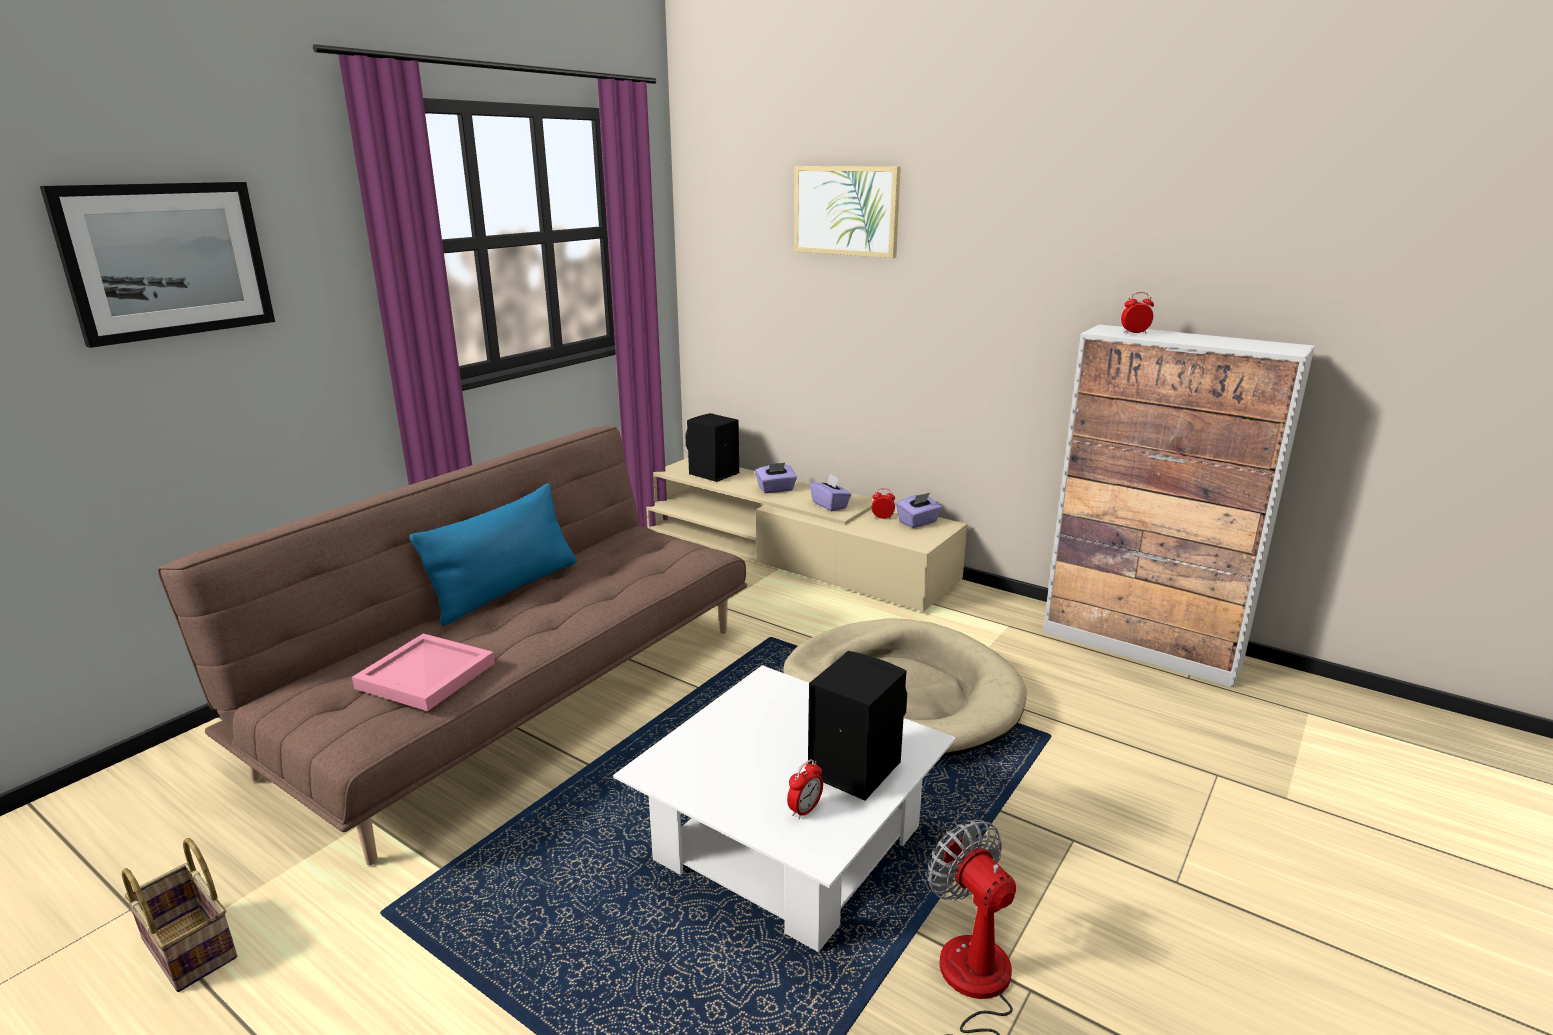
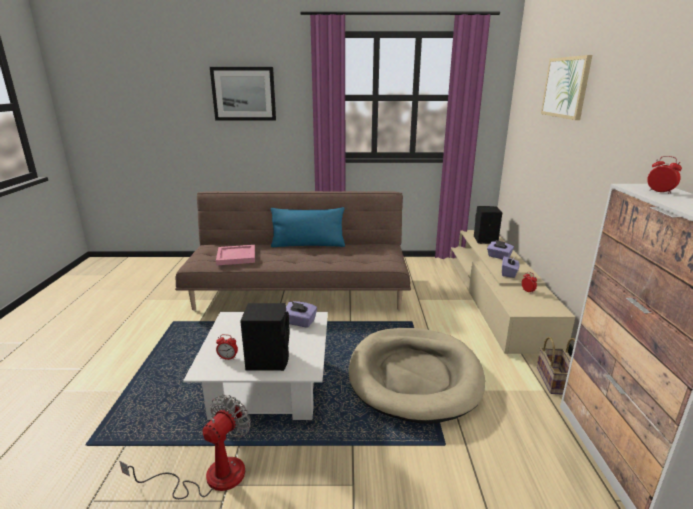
camera: 55 degrees right, 0 degrees up
(193, 948) = (144, 303): basket -> basket (555, 381)
(918, 522) = (543, 302): purple tissue box -> purple tissue box (299, 322)

